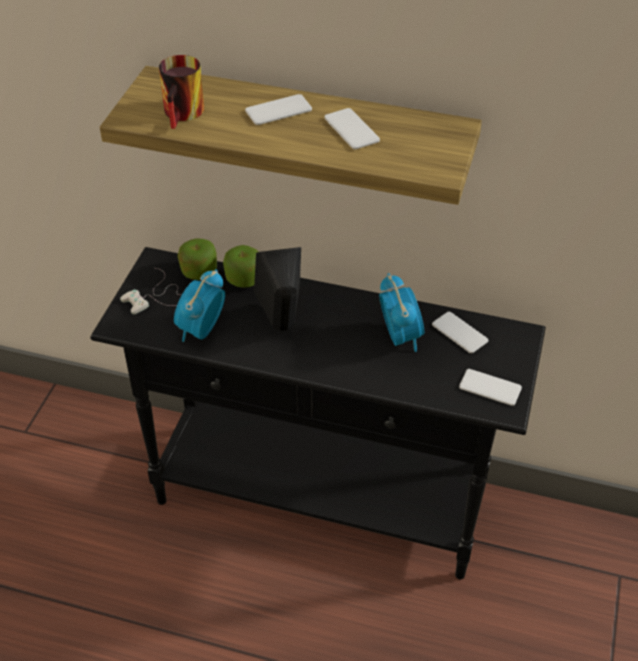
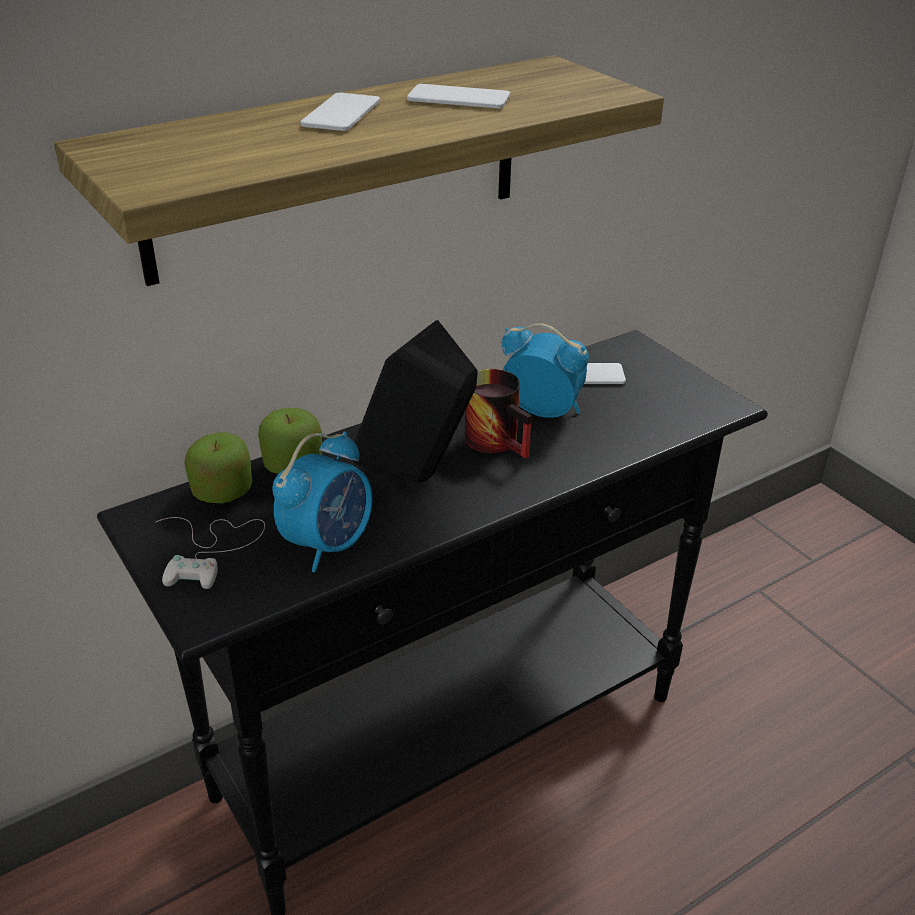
camera: 50 degrees left, 10 degrees down
(186, 114) = (228, 155): mug -> mug (501, 441)
(201, 330) = (329, 544): alarm clock -> alarm clock turned 120 degrees counterclockwise
(490, 388) = (686, 398): phone -> none

